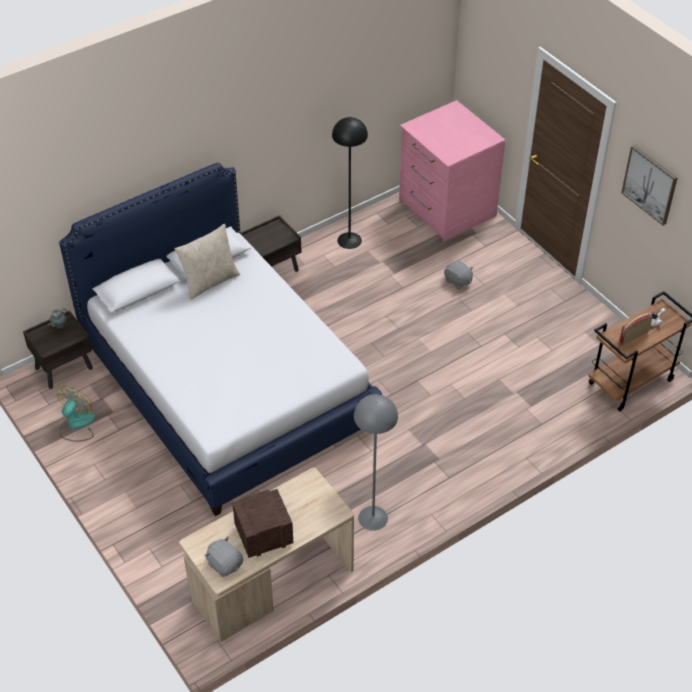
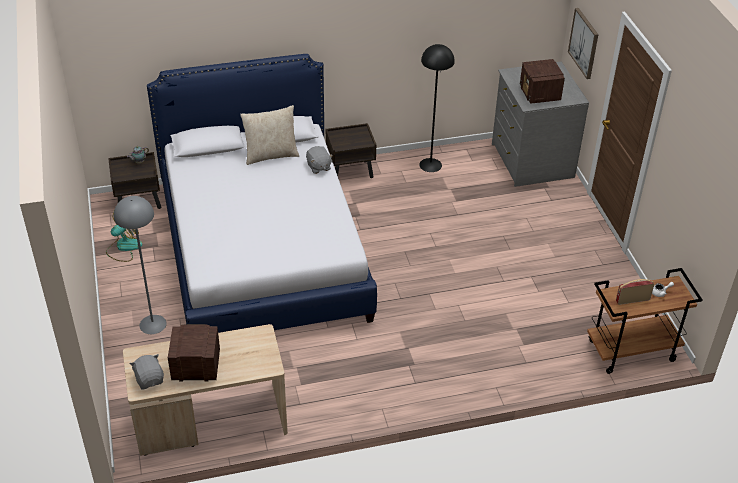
camera: 20 degrees right, 5 degrees down
(373, 518) = (328, 396): grey floor lamp -> grey floor lamp (152, 324)
(446, 208) = (531, 161): pink dresser -> grey dresser
(454, 143) = (539, 94): none -> radio
(458, 281) = (510, 222): grey plush toy -> grey plush toy (318, 167)
(650, 184) = (686, 156): picture -> picture (584, 43)

